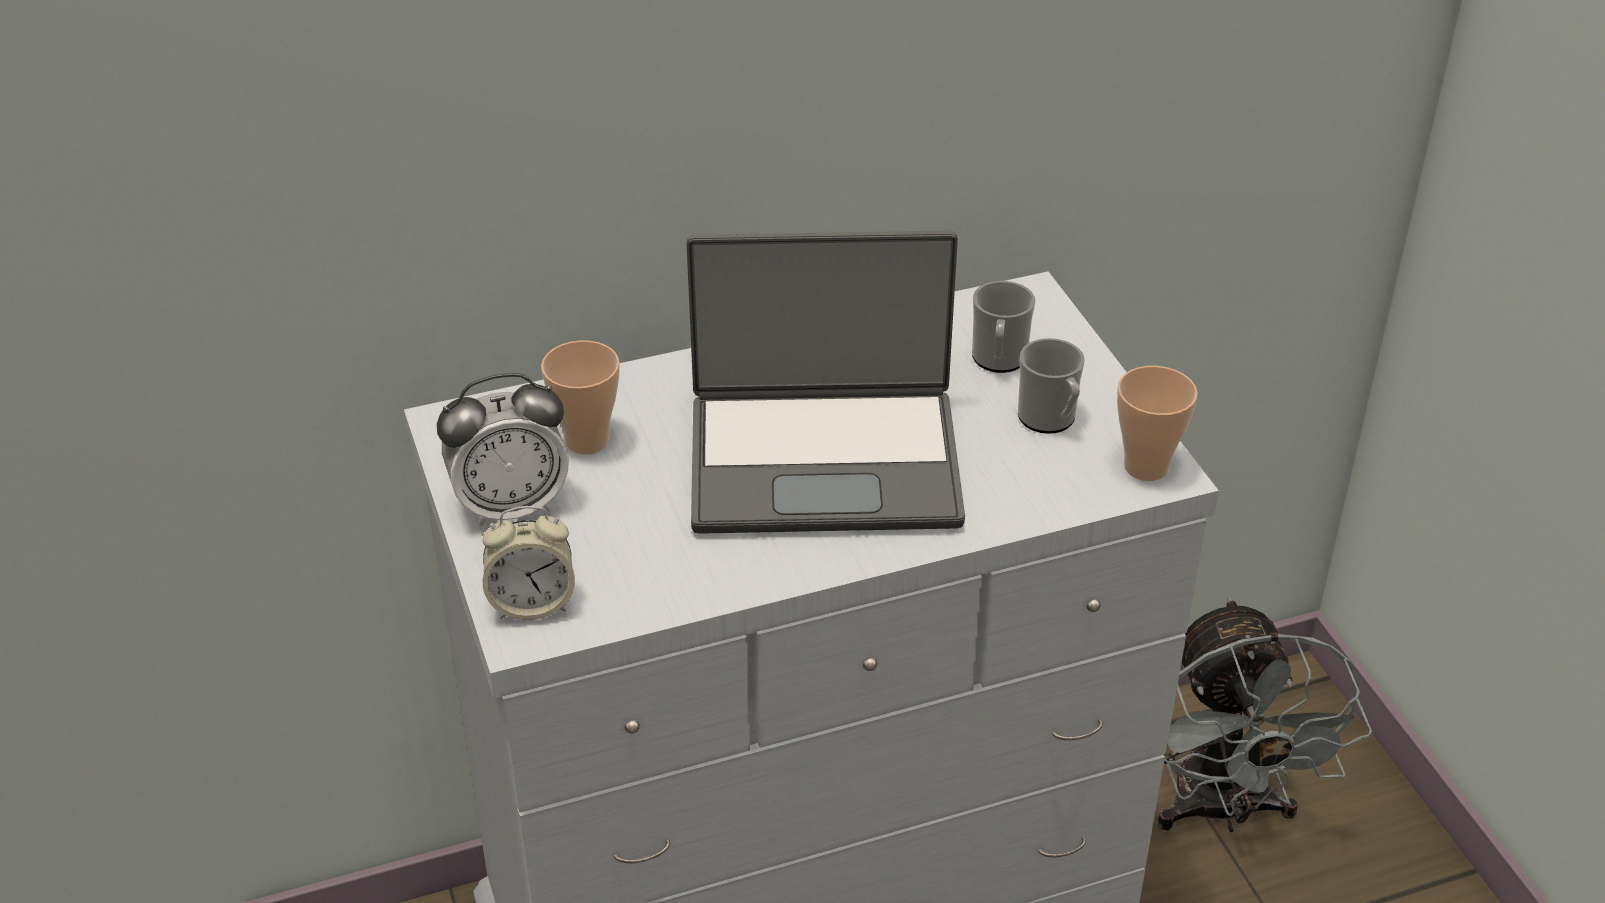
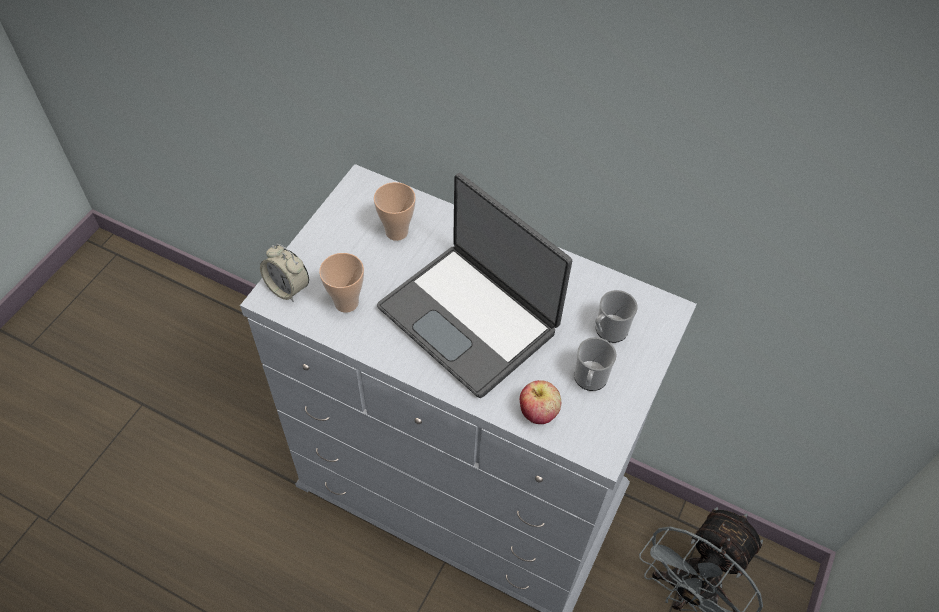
camera: 45 degrees right, 15 degrees up
(511, 505) = (334, 238): alarm clock -> none
(1045, 491) = (538, 412): none -> apple
(1146, 467) = (599, 441): cup -> cup (346, 302)

